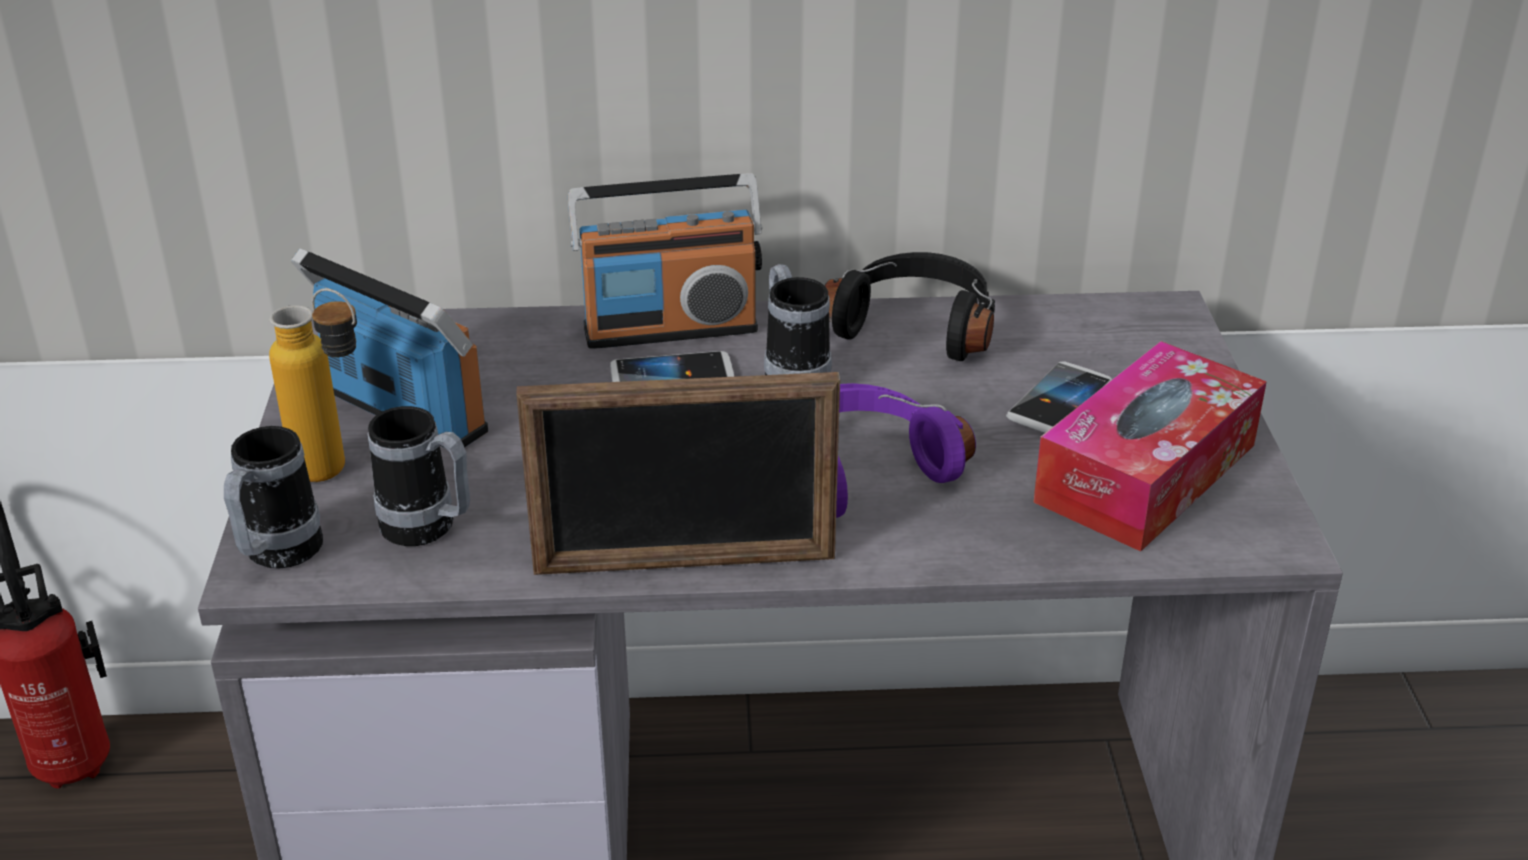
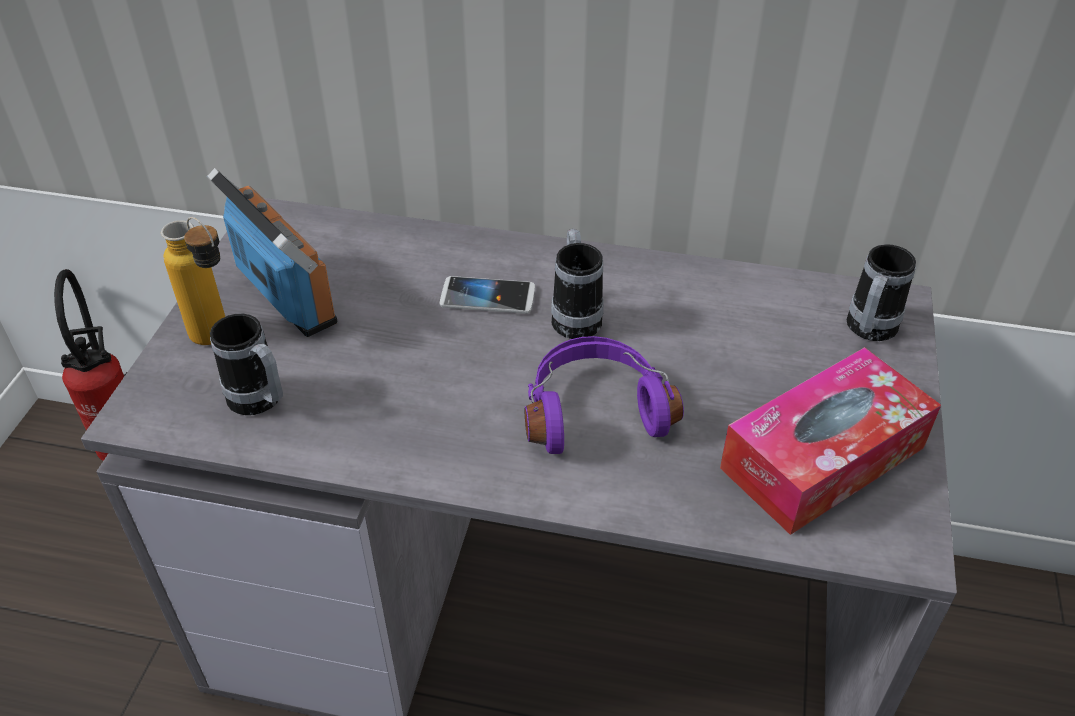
camera: 15 degrees right, 10 degrees up
(276, 556) = (150, 405): mug -> mug (867, 331)
(670, 328) = (503, 253): radio -> none
(685, 564) = (429, 471): picture frame -> none
(916, 325) = (689, 282): black headphones -> none
(1060, 401) = (776, 374): phone -> none

